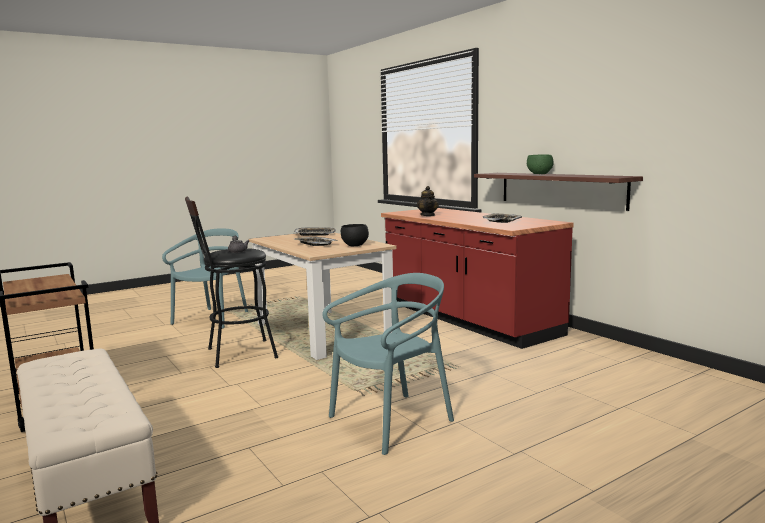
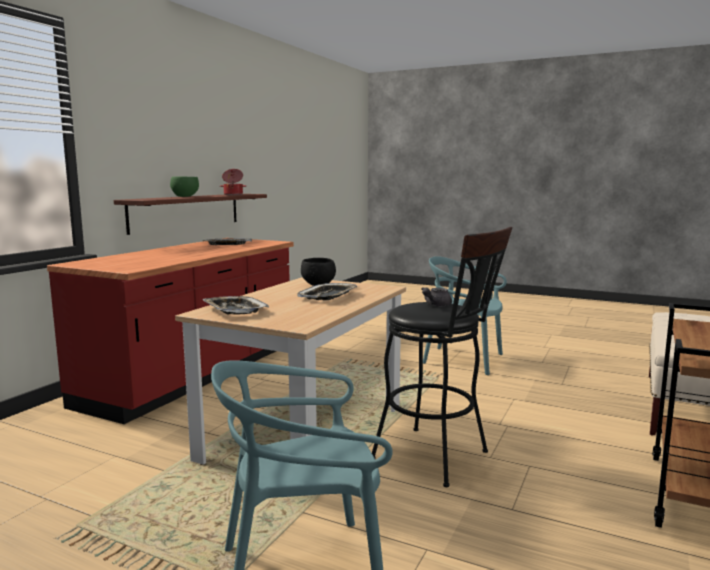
camera: 120 degrees left, 0 degrees up
(428, 215) = (175, 258): teapot -> none
(594, 176) = (233, 194): none -> cooking pot

